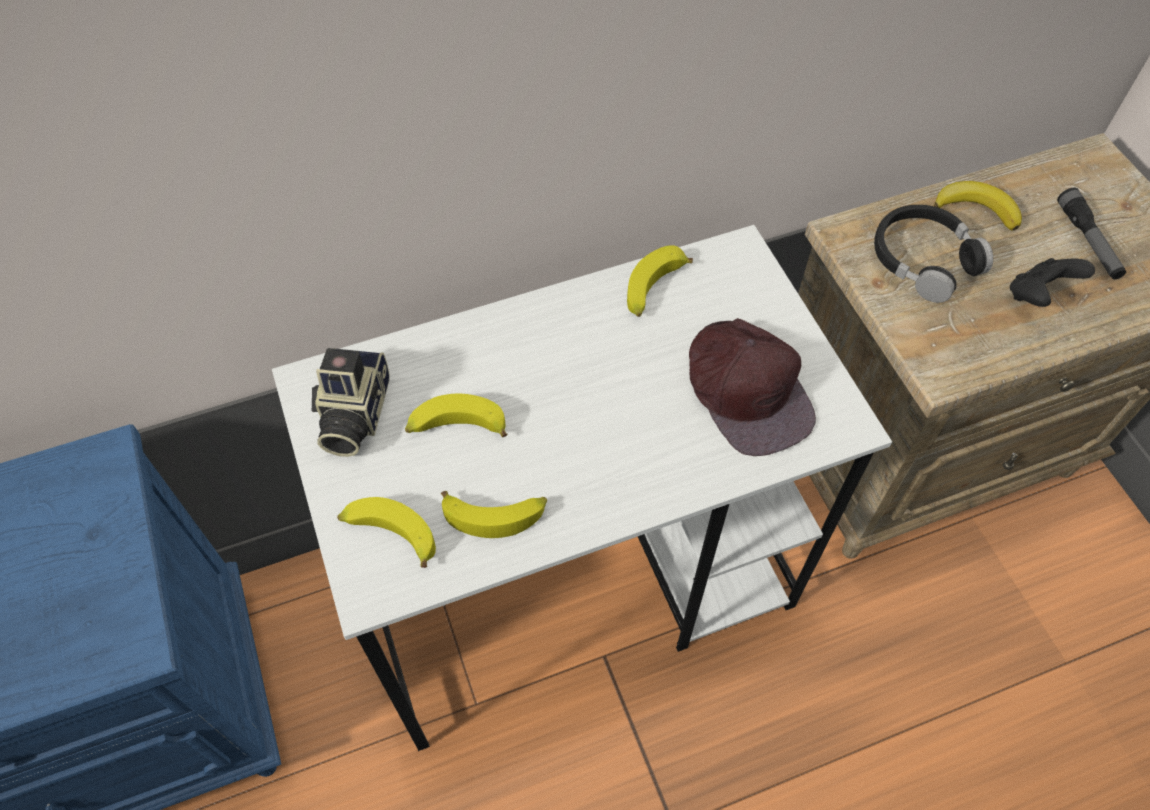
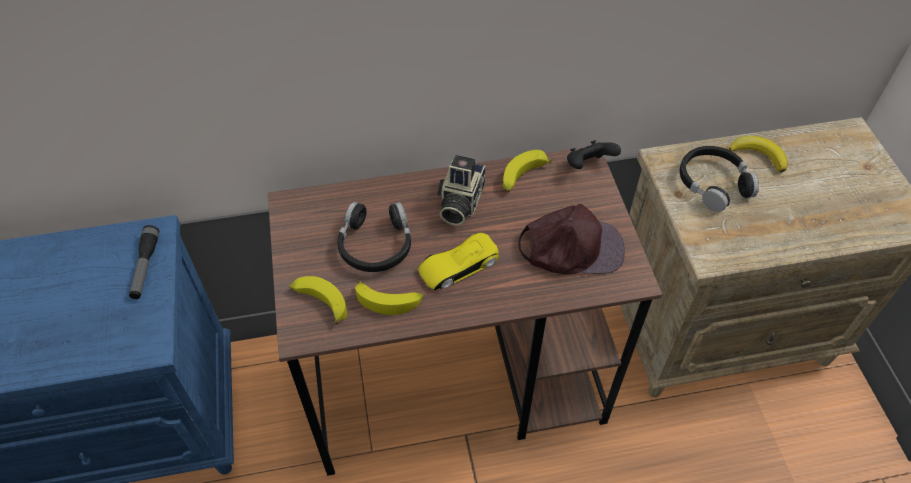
camera: 10 degrees right, 5 degrees down
(352, 415) = (312, 227): camera -> camera (459, 203)
(456, 428) = (375, 244): banana -> black headphones
(578, 578) = (458, 380): white desk -> brown desk
(587, 443) = (458, 266): none -> yellow toy car
(747, 389) = (571, 247): brown cap -> brown cap turned 75 degrees counterclockwise
(1038, 296) = (789, 217): black game controller -> black game controller (588, 166)
(1088, 241) = (833, 186): flashlight -> flashlight (145, 267)

